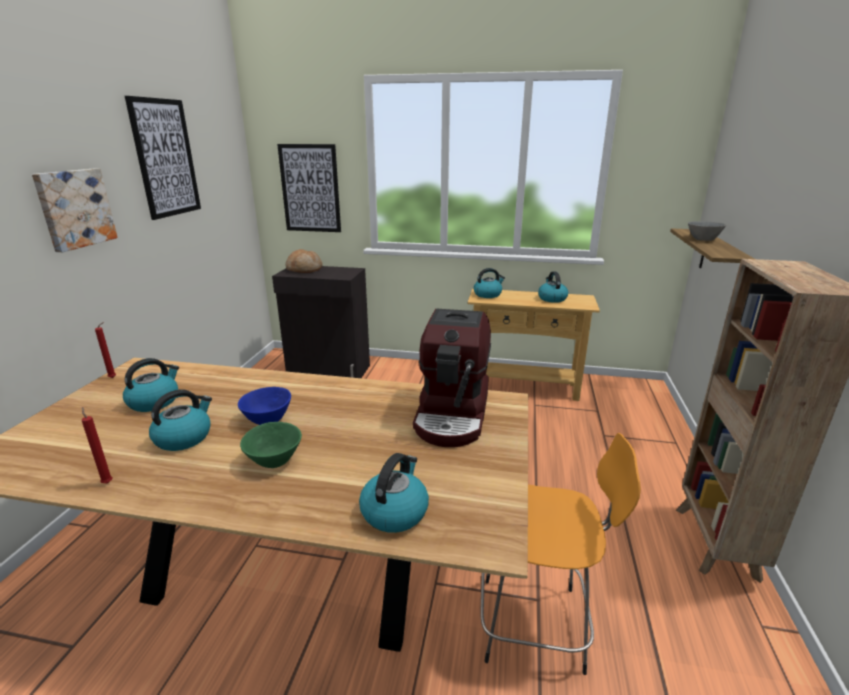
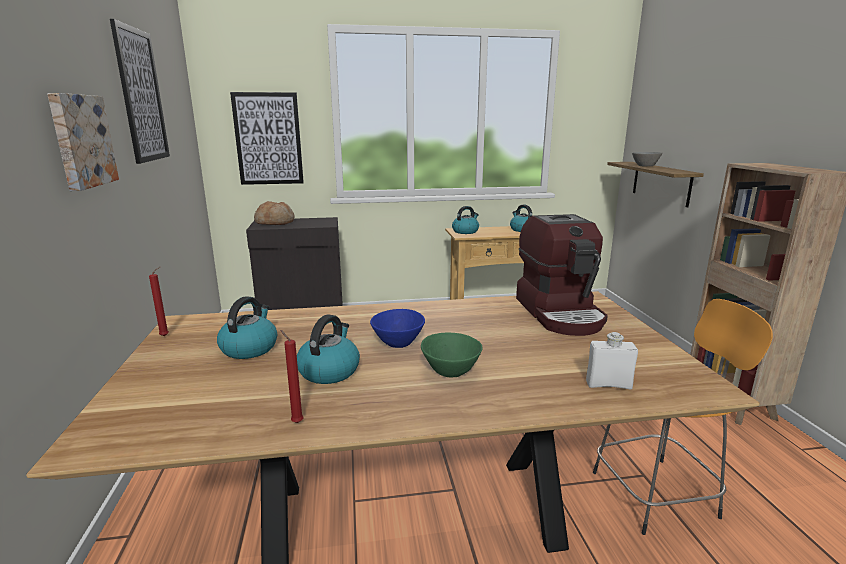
camera: 20 degrees left, 5 degrees down
(394, 511) = (608, 385): kettle -> white bottle

